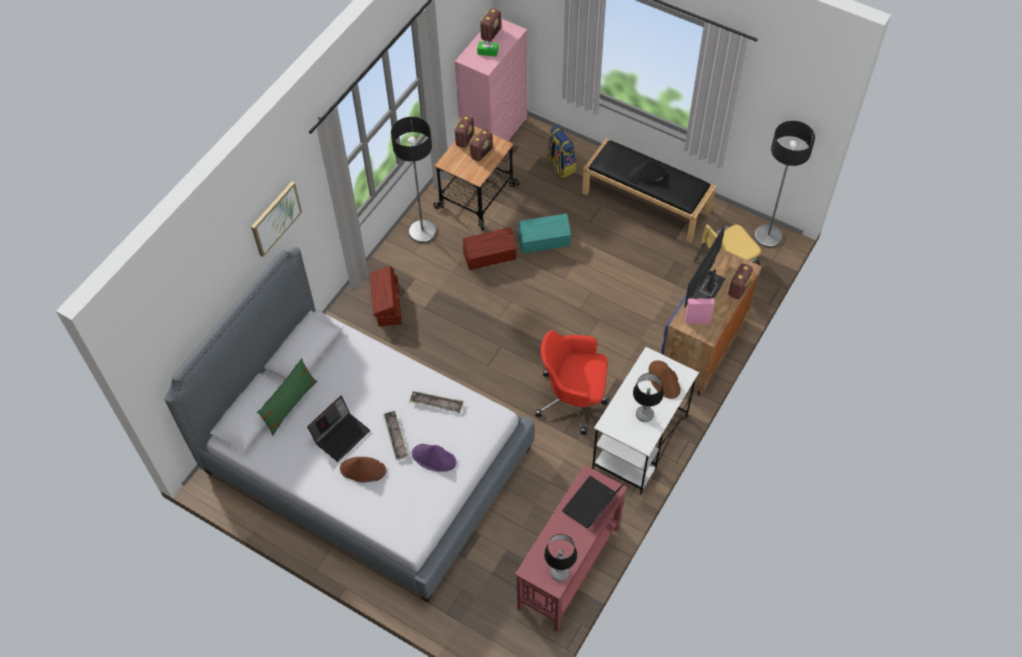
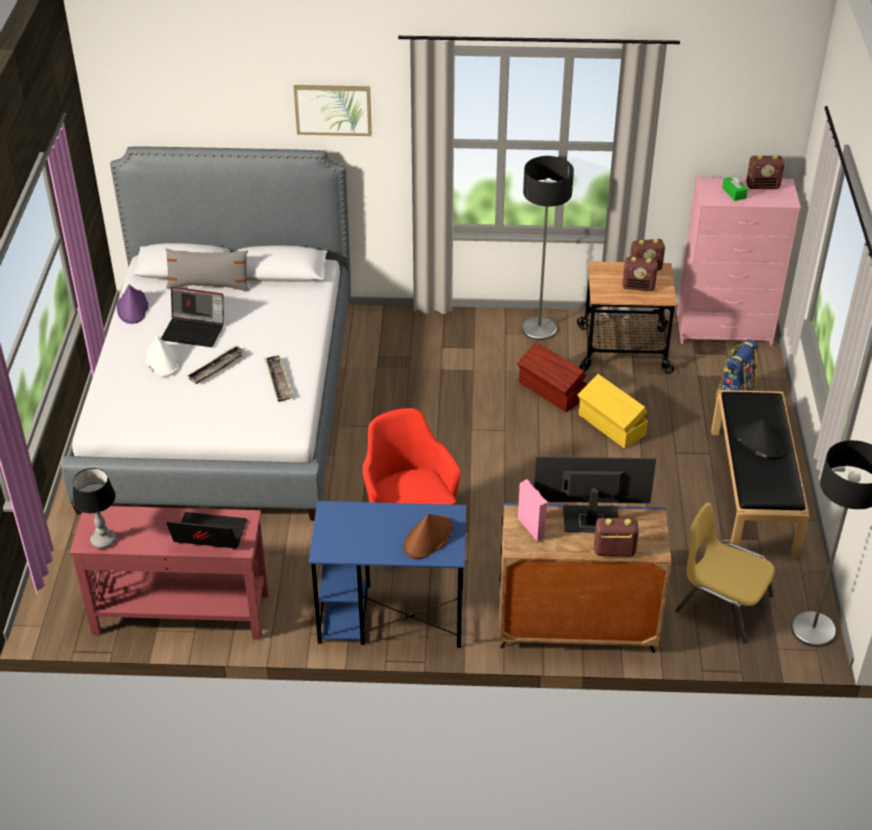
camera: 60 degrees right, 15 degrees down
(290, 405) = (209, 285): green pillow -> grey pillow
(363, 470) = (161, 360): brown hat -> white hat
(387, 305) = (423, 342): brown storage box -> none
(434, 458) = (208, 404): purple hat -> purple hat (132, 308)
(544, 241) = (611, 426): turquoise storage box -> yellow storage box
(640, 443) = (390, 615): white desk -> blue desk
(645, 415) = (365, 538): table lamp -> none

